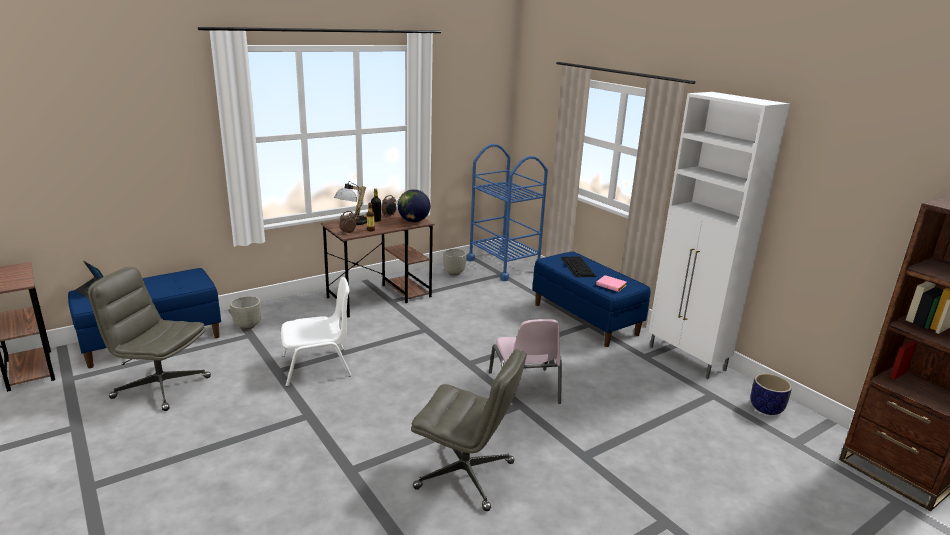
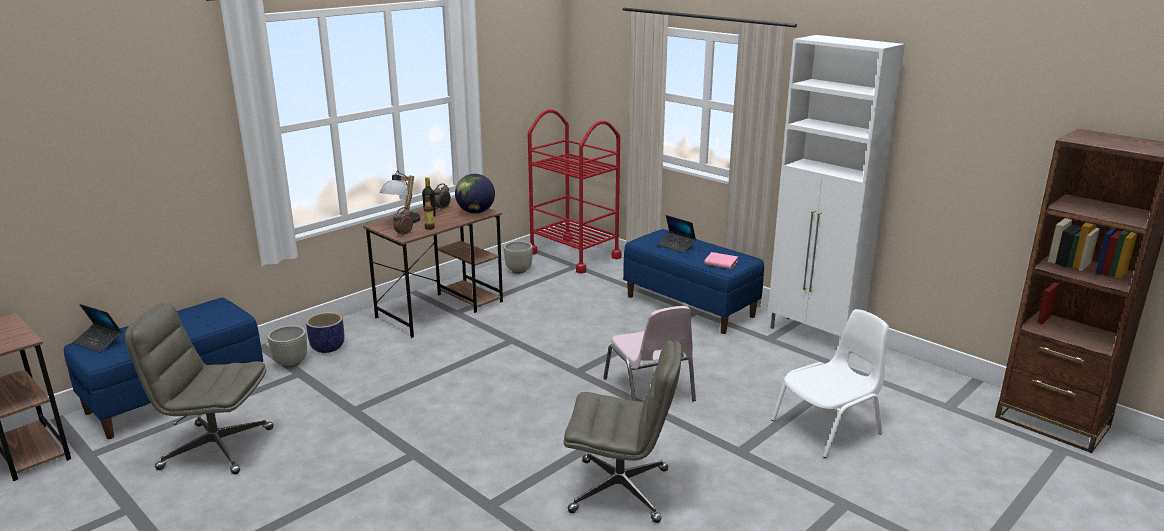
camera: 10 degrees left, 0 degrees up
(317, 366) = (400, 398): white chair -> white chair (828, 427)
(503, 265) = (574, 255): blue cart -> red cart
(578, 267) = (676, 246): keyboard -> laptop
(766, 408) = (911, 376): planter -> planter (328, 347)

